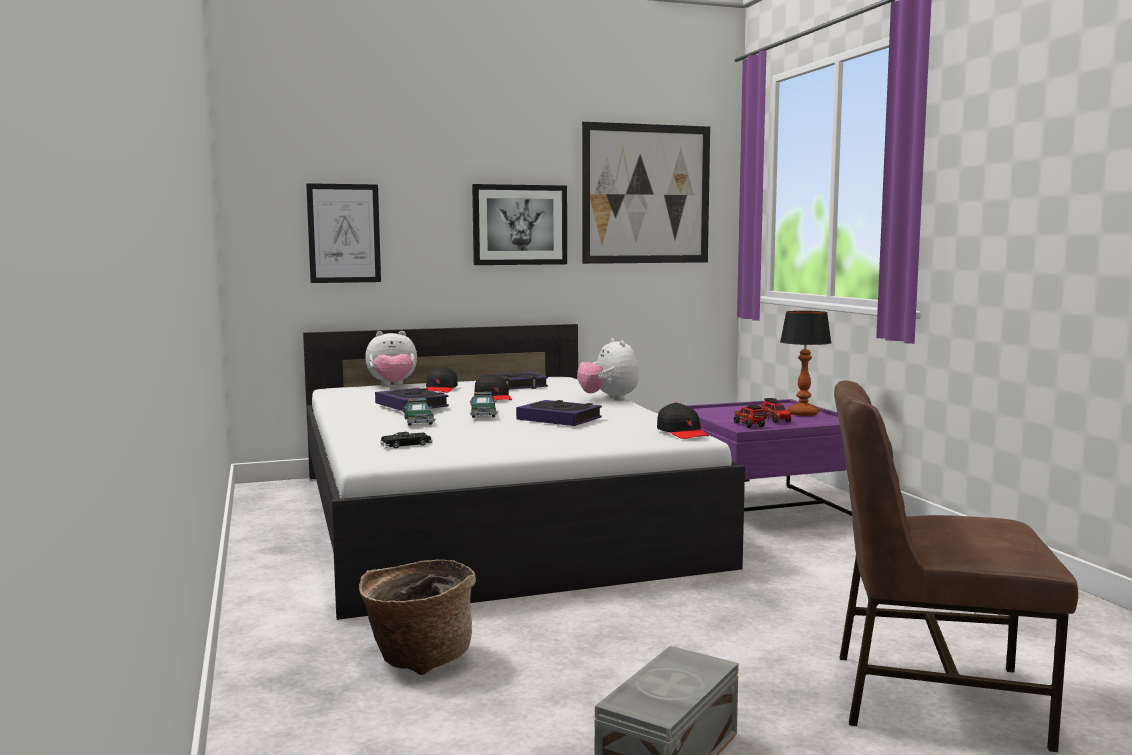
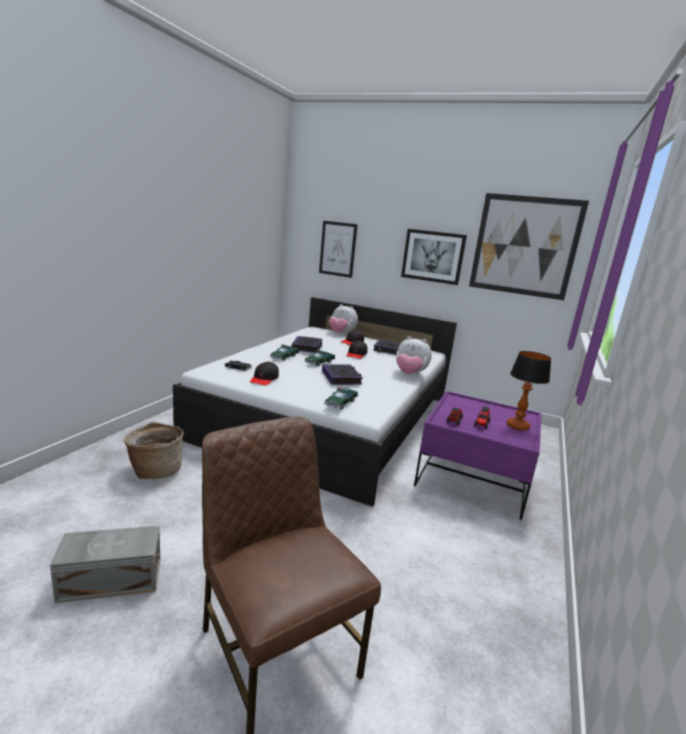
camera: 40 degrees right, 10 degrees up
(609, 399) = (410, 374): plush toy -> plush toy turned 90 degrees counterclockwise
(639, 435) = (341, 403): none -> toy car
(682, 433) = (368, 410): black cap -> black cap (264, 379)

